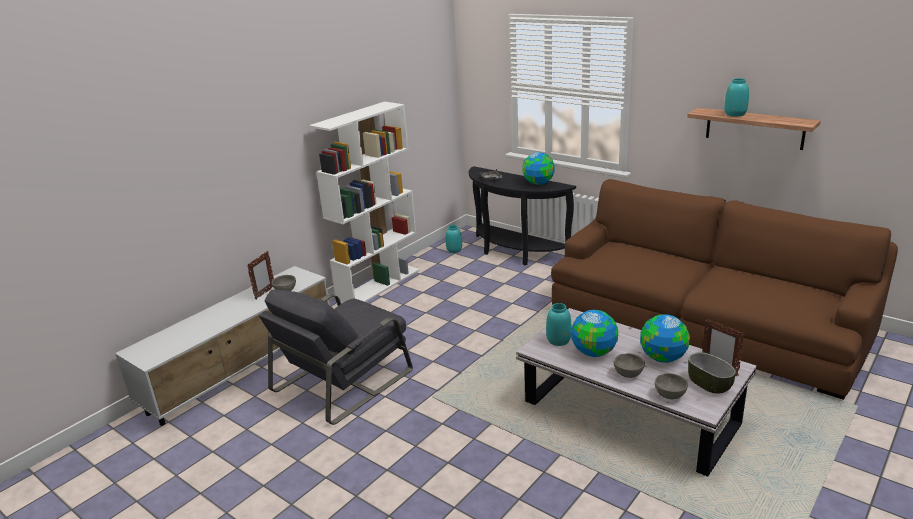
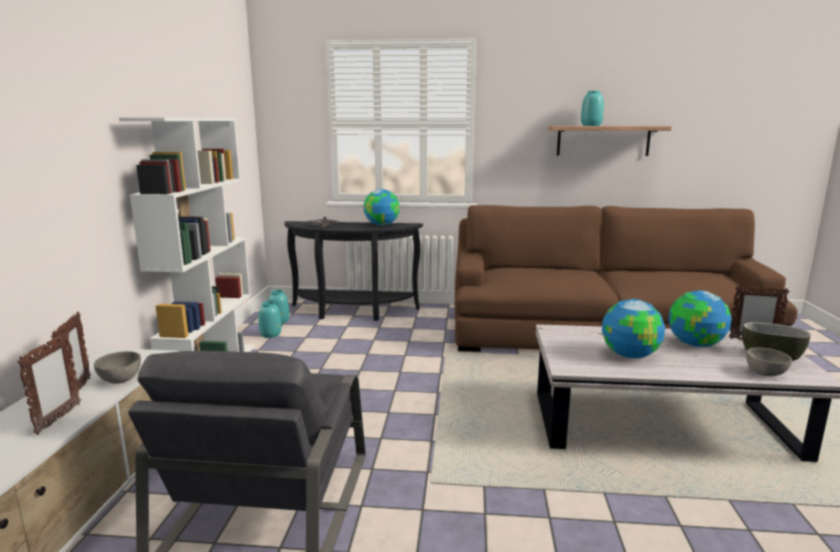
camera: 35 degrees left, 10 degrees down
(247, 308) = (58, 419): none -> picture frame
(558, 340) = (577, 353): turquoise vase -> turquoise vase (270, 335)
(628, 374) = (695, 365): grey bowl -> none

